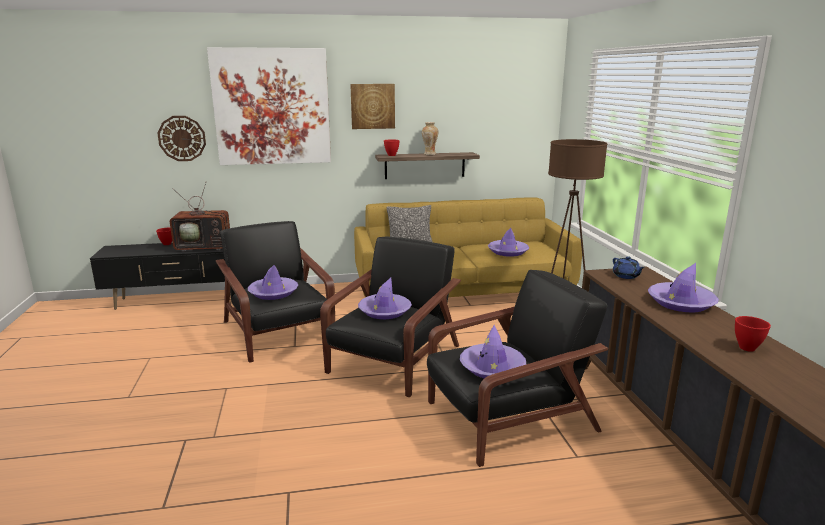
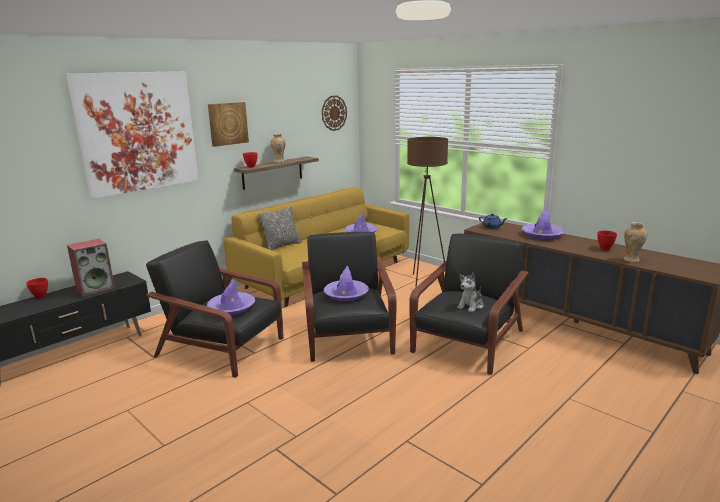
camera: 35 degrees left, 0 degrees up
(182, 138) = (44, 175): wall clock -> wall clock (334, 113)
(206, 247) = (96, 289): television -> speaker
(492, 367) = (471, 306): purple hat -> plush toy
(763, 377) = (631, 260): none -> vase

